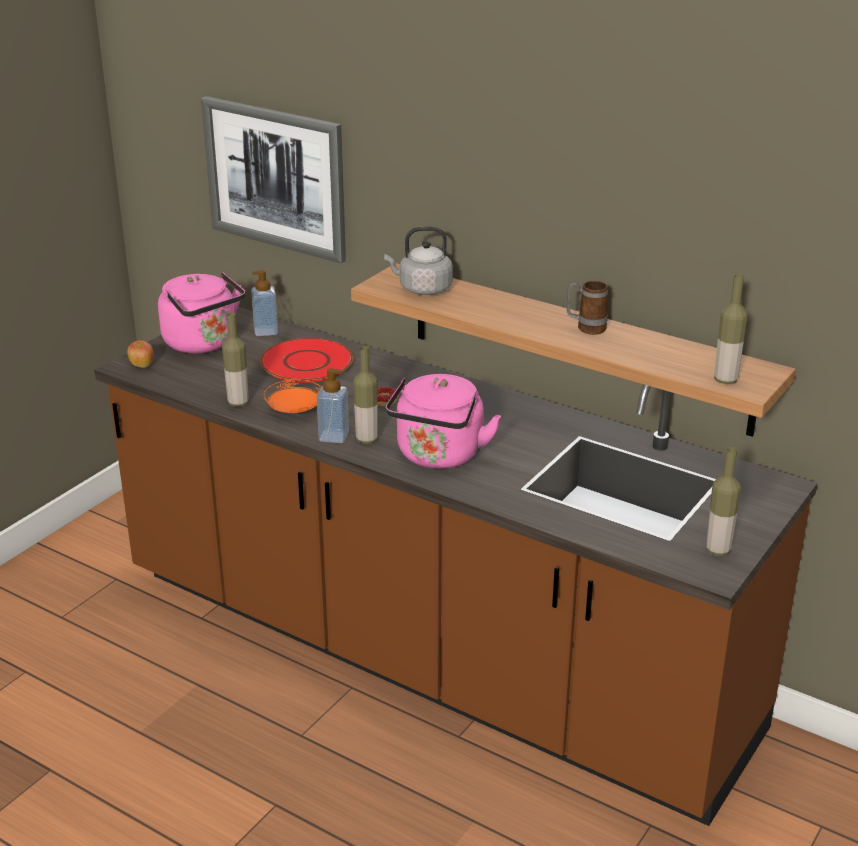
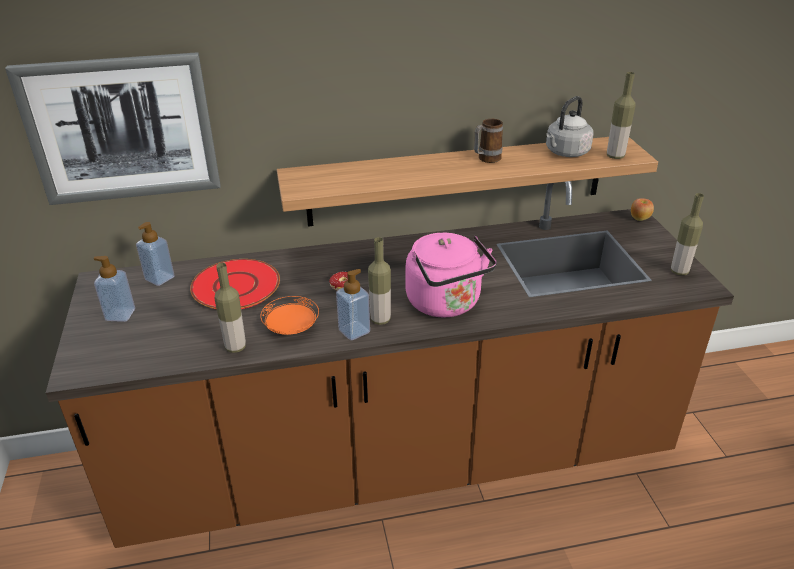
camera: 45 degrees left, 5 degrees up
(141, 365) = (91, 363): apple -> apple (640, 219)
(203, 344) = (120, 314): pink kettle -> soap dispenser
(422, 289) = (335, 179): grey kettle -> grey kettle (565, 153)

